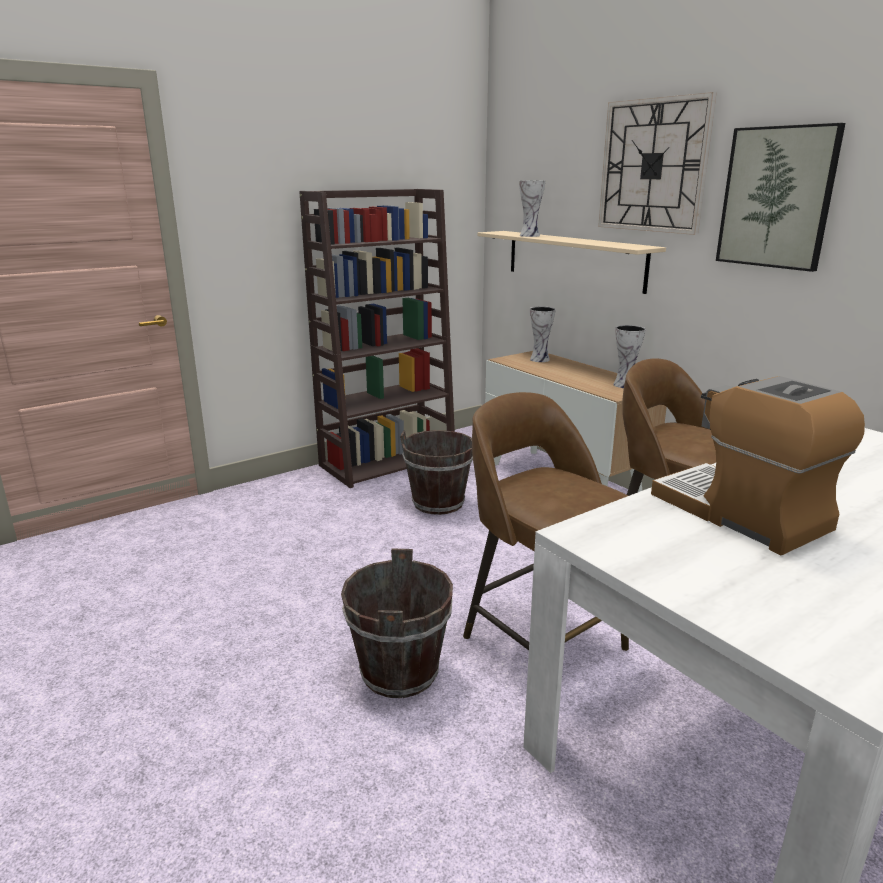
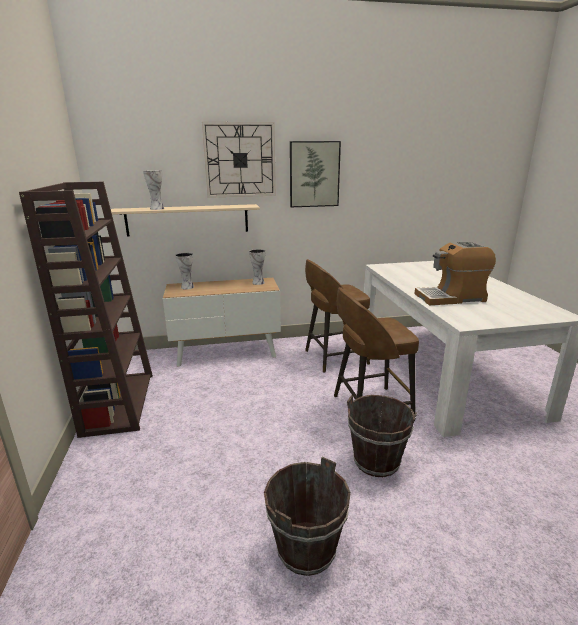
camera: 65 degrees left, 0 degrees up
(438, 503) = (205, 399): brown bucket -> brown bucket (306, 548)

